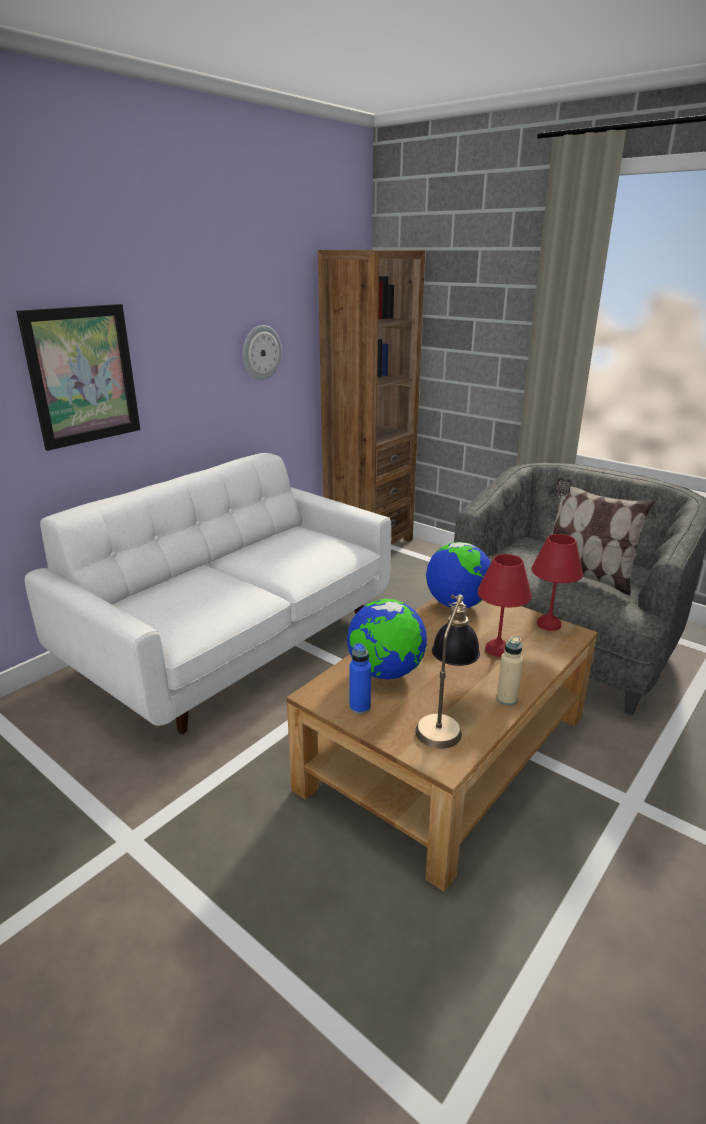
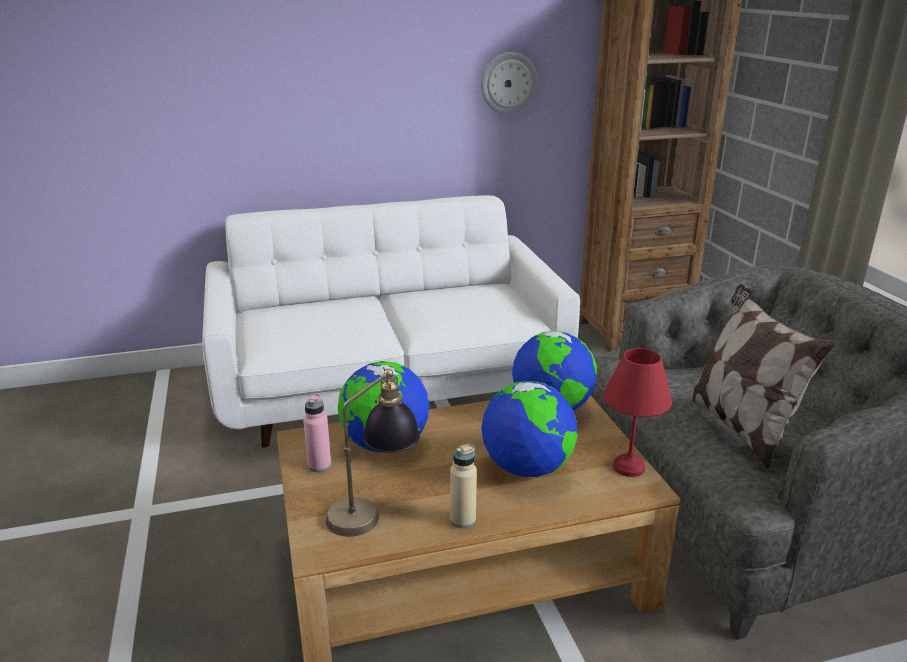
camera: 35 degrees right, 0 degrees up
(83, 375) = (288, 88): picture -> none
(360, 707) = (319, 465): blue bottle -> pink bottle
(496, 649) = (527, 468): red table lamp -> globe

